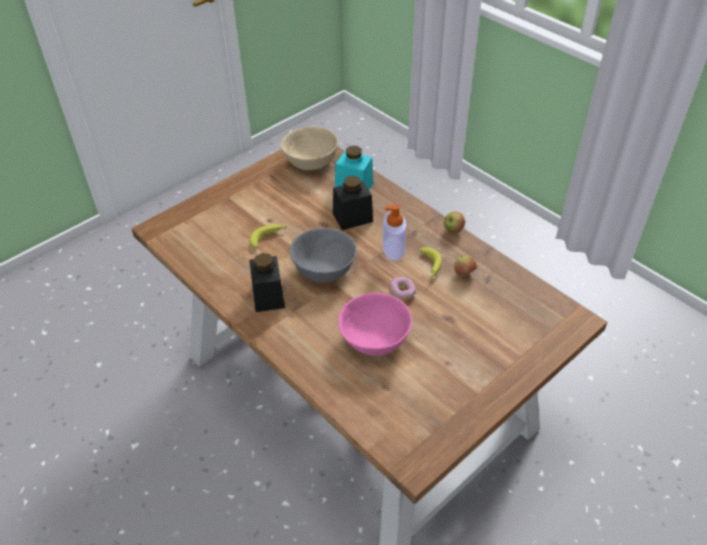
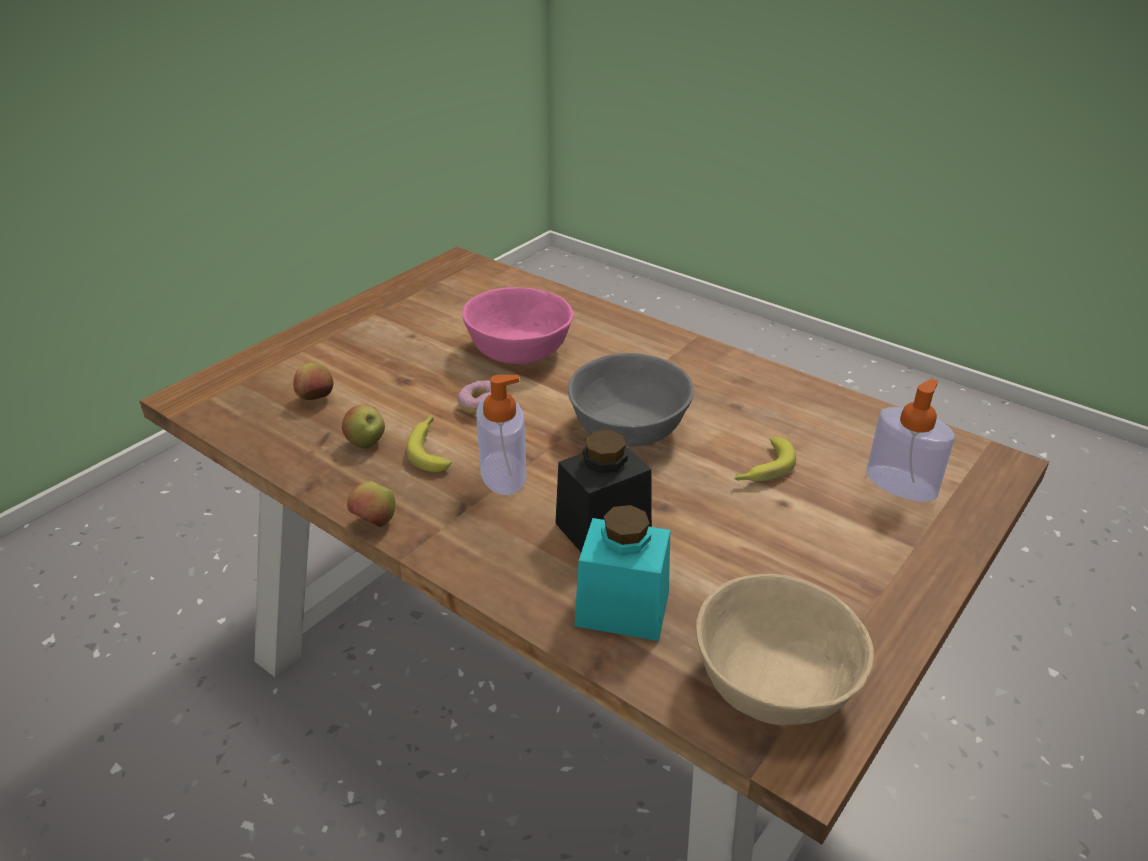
camera: 170 degrees right, 10 degrees down
(210, 223) = (901, 483): none -> soap dispenser
(268, 296) = (705, 382): black jar -> none
(499, 309) = (316, 399): none -> apple

